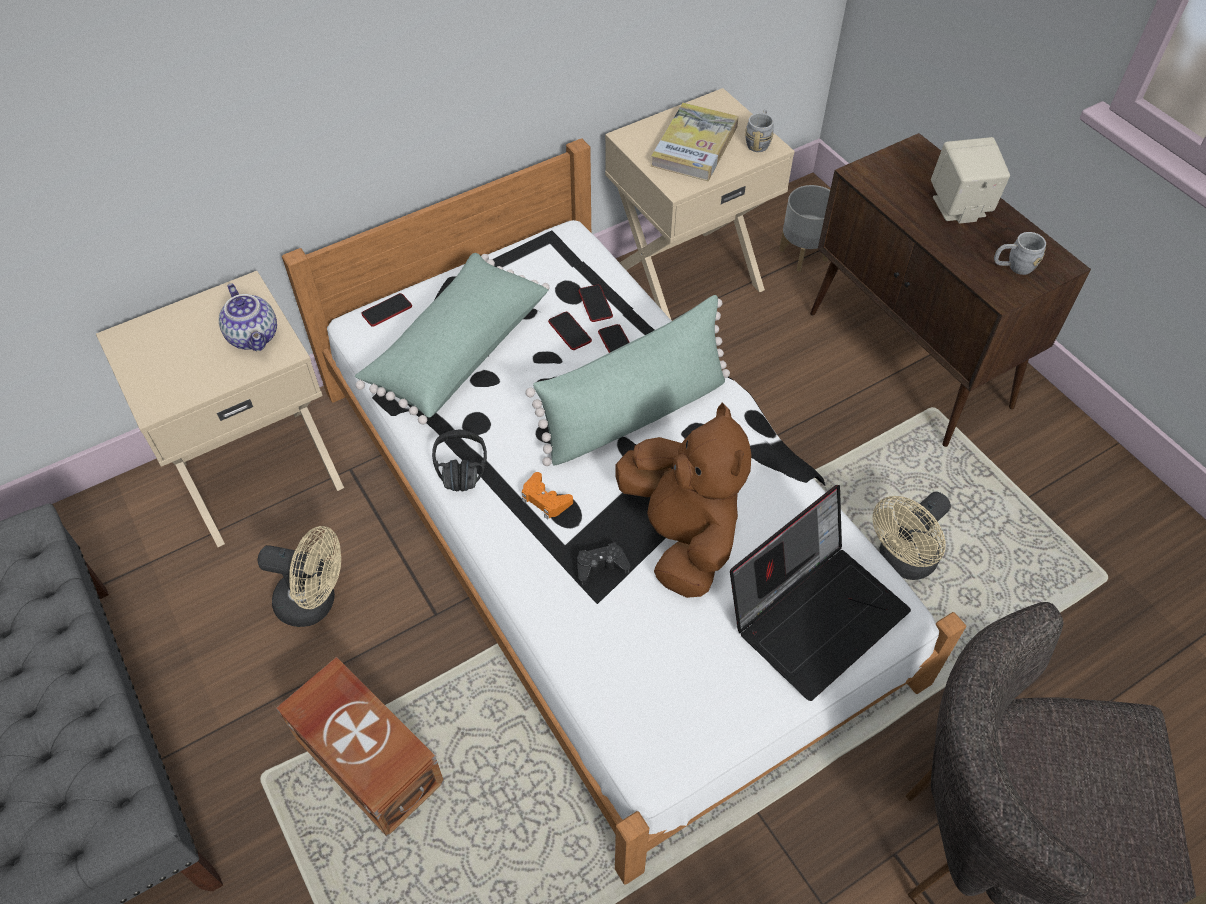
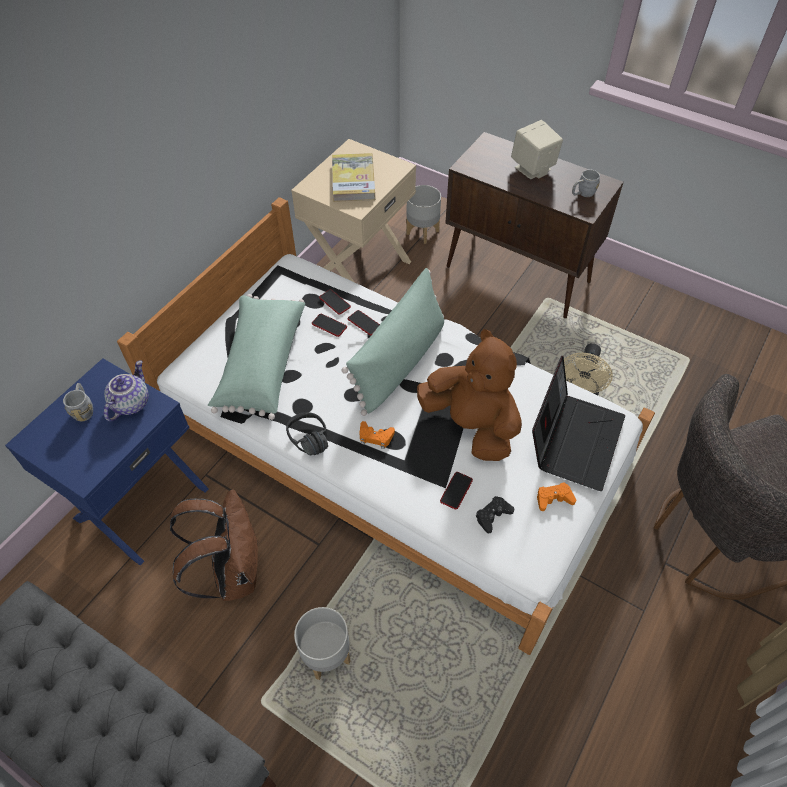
camera: 25 degrees left, 0 degrees up
(255, 336) = (130, 403): teapot -> teapot turned 105 degrees counterclockwise
(258, 471) = (140, 502): beige nightstand -> blue nightstand
(315, 602) = (232, 572): beige fan -> brown backpack
(368, 756) = (326, 654): brown storage box -> grey planter
(387, 310) = (196, 355): phone -> phone (456, 491)
(601, 566) = (434, 464): black game controller -> black game controller (493, 516)
(736, 682) = (553, 498): none -> orange game controller
(758, 141) = (391, 165): grey mug -> grey mug (84, 409)

